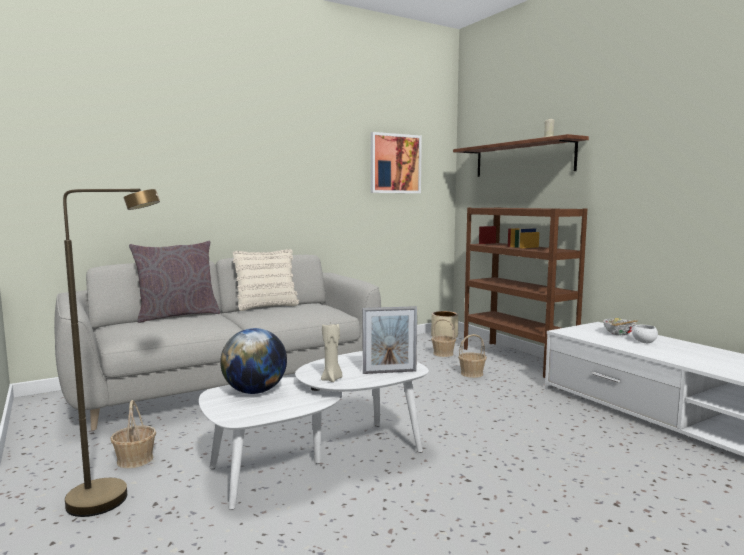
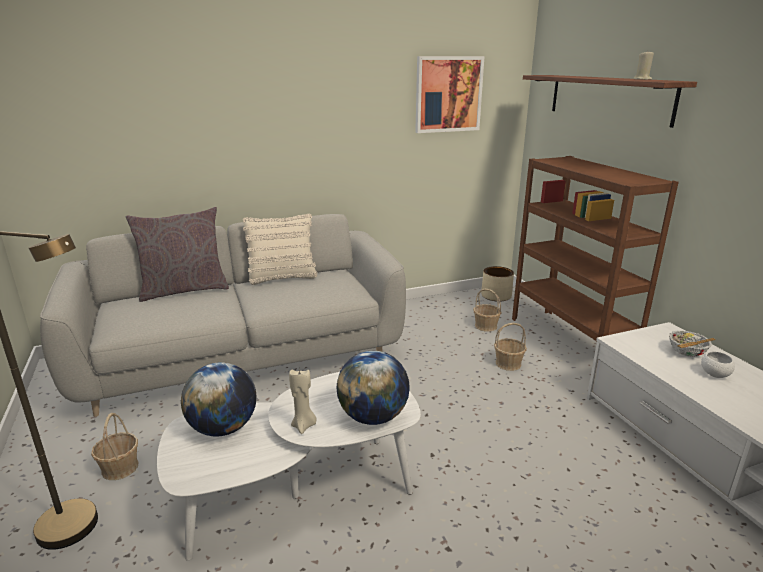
camera: 10 degrees right, 15 degrees up
(389, 372) = (373, 417): picture frame -> globe

